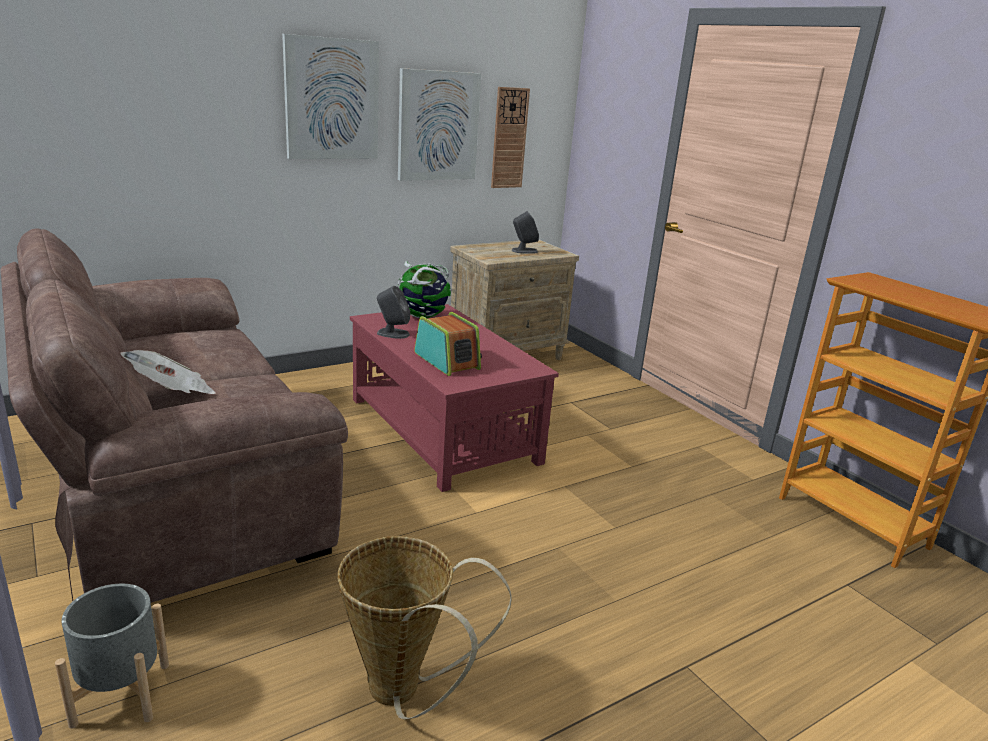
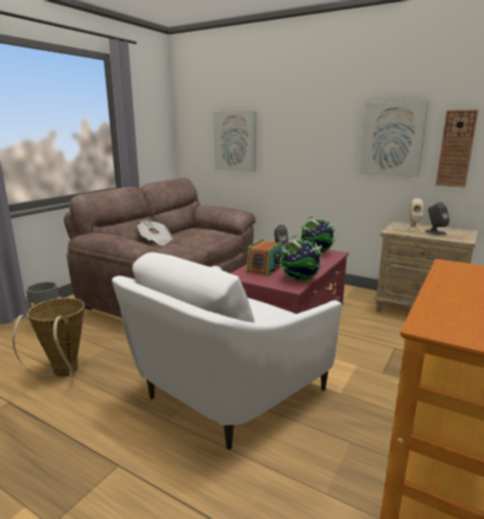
camera: 65 degrees right, 5 degrees down
(331, 99) = (322, 124): picture -> picture (235, 141)
(491, 249) = (413, 227): none -> beige speaker
(513, 357) = (300, 280): none -> globe
(583, 536) = (226, 392): none -> white armchair

